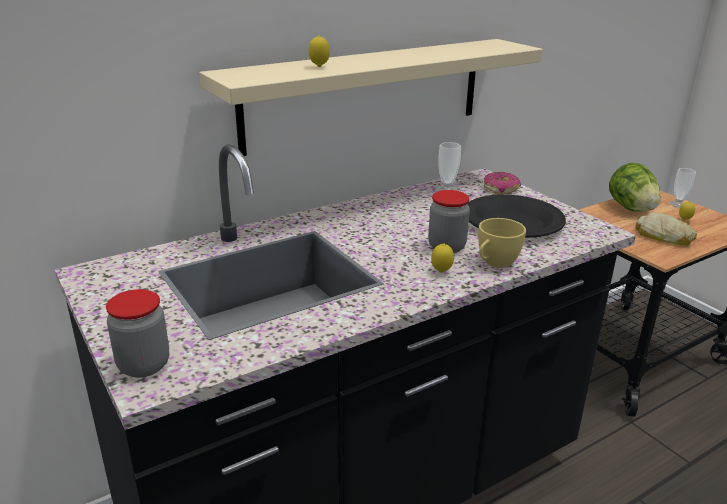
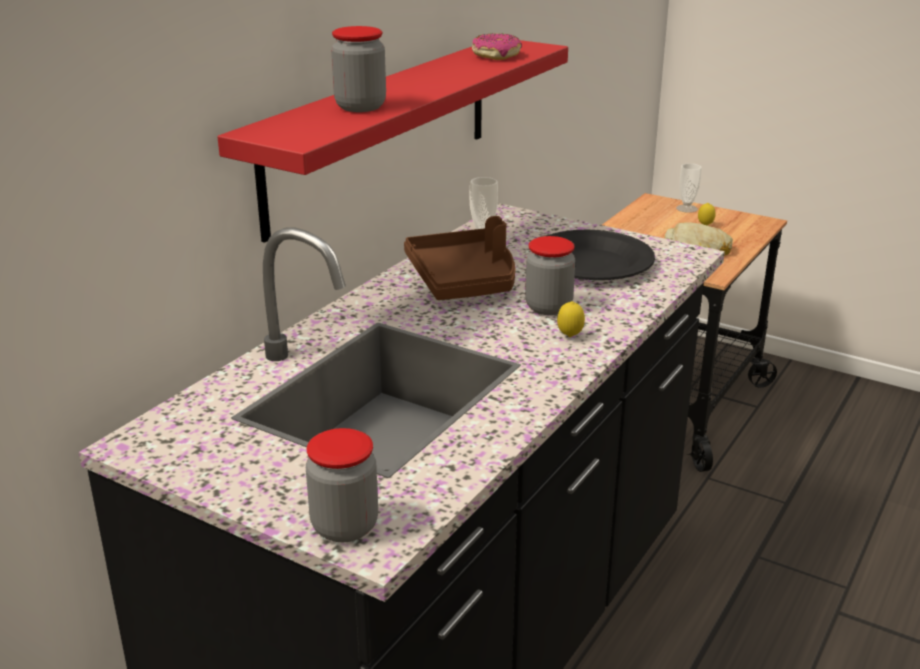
camera: 25 degrees left, 0 degrees up
(319, 67) = (360, 107): lemon -> jar
(366, 94) = (382, 131): beige shelf -> red shelf
(404, 215) = (464, 280): none -> brown tray
(494, 264) = (616, 314): yellow cup -> none
(501, 189) = (543, 225): donut -> donut (496, 55)
(631, 208) = (642, 223): lettuce -> none

